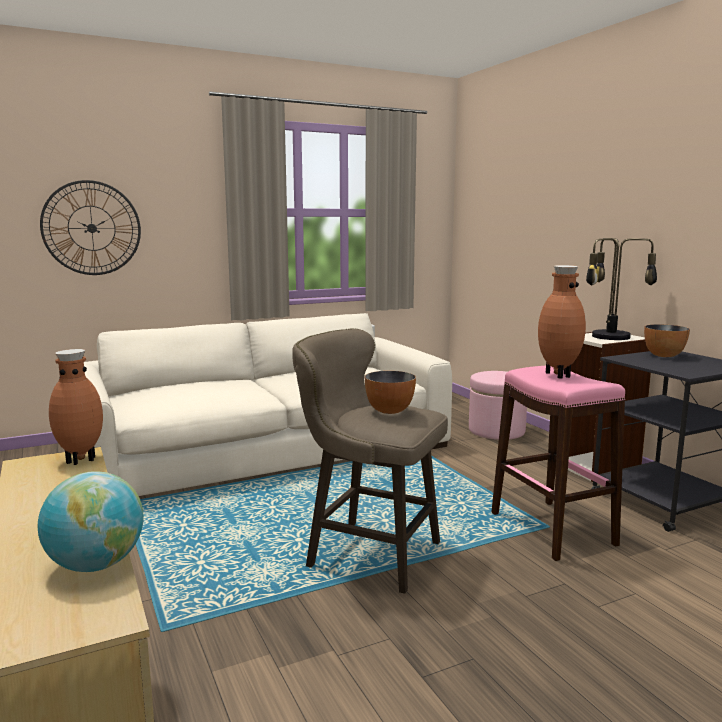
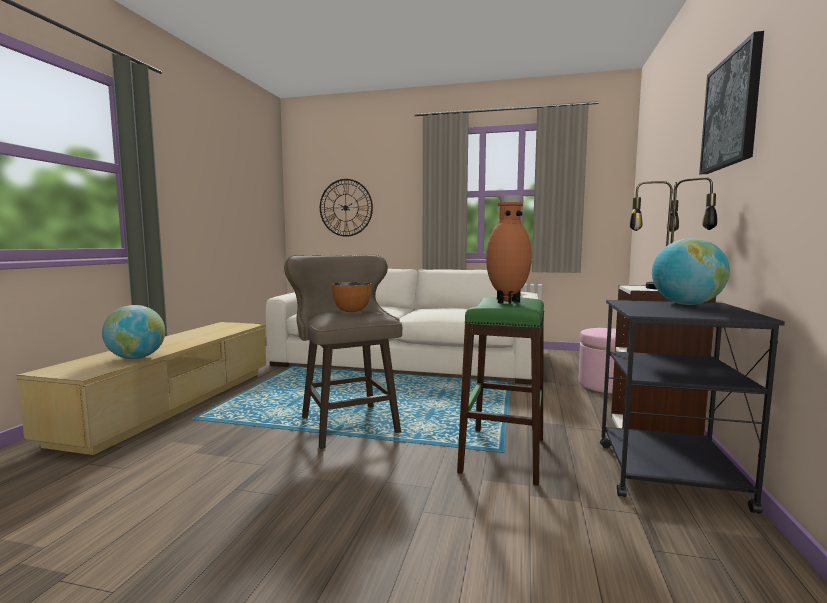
camera: 40 degrees right, 5 degrees down
(80, 459) = (244, 326): brown vase -> none
(552, 529) = (503, 455): pink stool -> green stool
(663, 355) = (686, 304): bowl -> globe
(665, 182) = (732, 111): none -> picture

